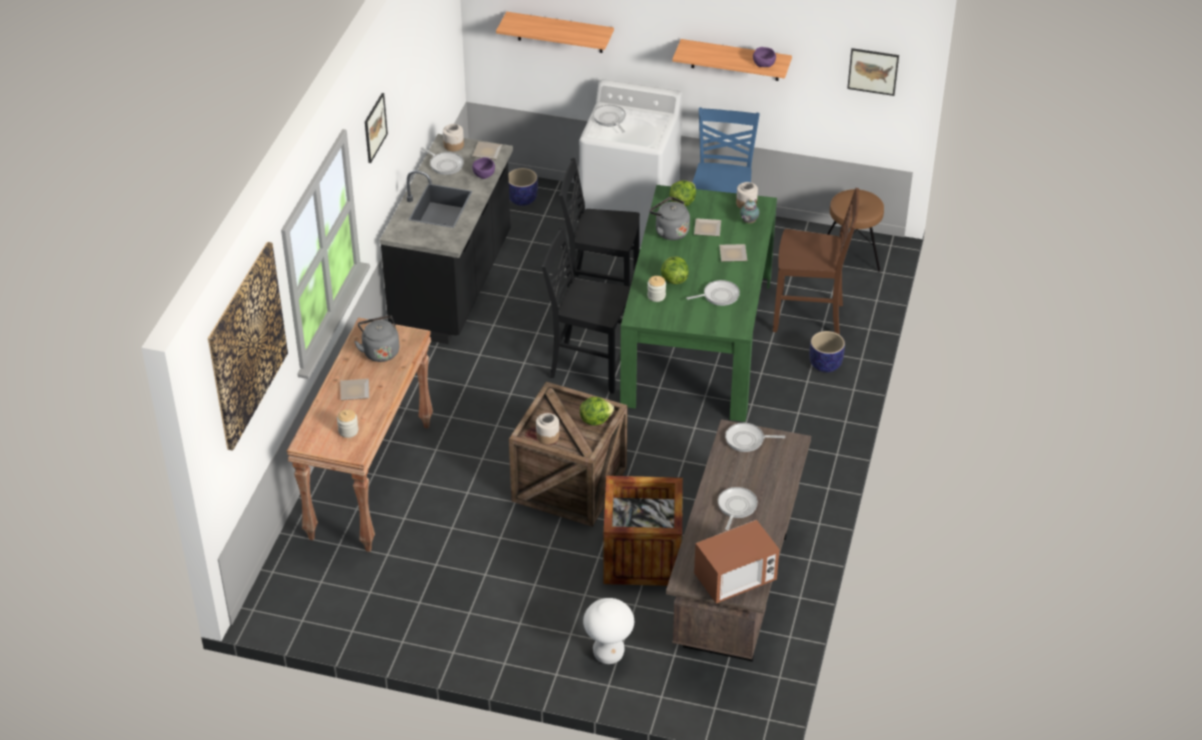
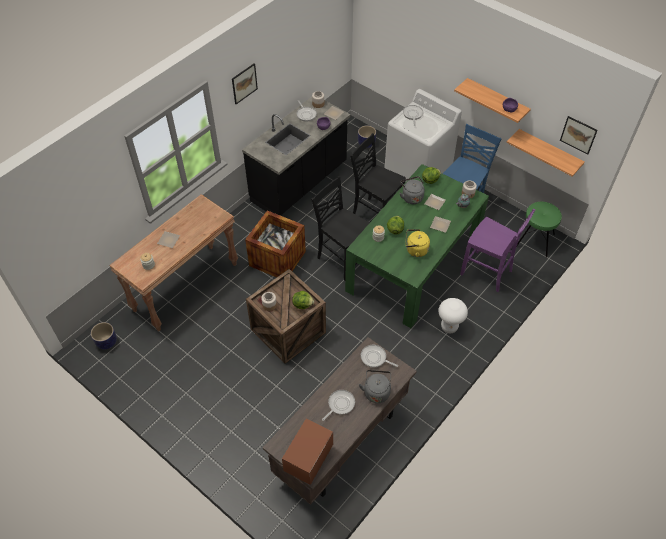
camera: 25 degrees right, 10 degrees up
(247, 345) = (76, 202): picture -> none
(380, 351) = (198, 219): grey kettle -> grey kettle (376, 391)
(560, 32) = (402, 53): shelf -> shelf (548, 152)
(608, 654) = (244, 454): white stool -> white stool (449, 327)
(642, 556) = (301, 395): crate -> crate (277, 258)
(718, 295) = (415, 250): frying pan -> yellow kettle
(735, 579) = (308, 458): microwave -> microwave turned 120 degrees clockwise
(809, 317) = (487, 272): brown chair -> purple chair
(825, 365) = (479, 308): planter -> planter (106, 342)
(852, 255) = (535, 240): brown stool -> green stool

